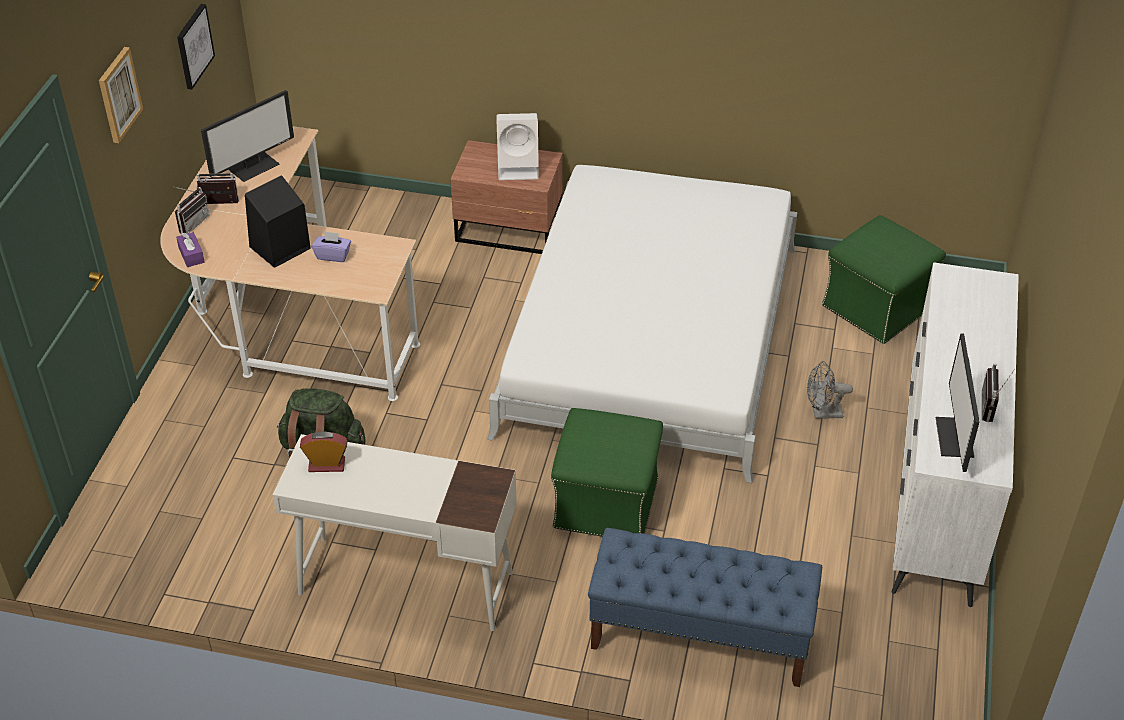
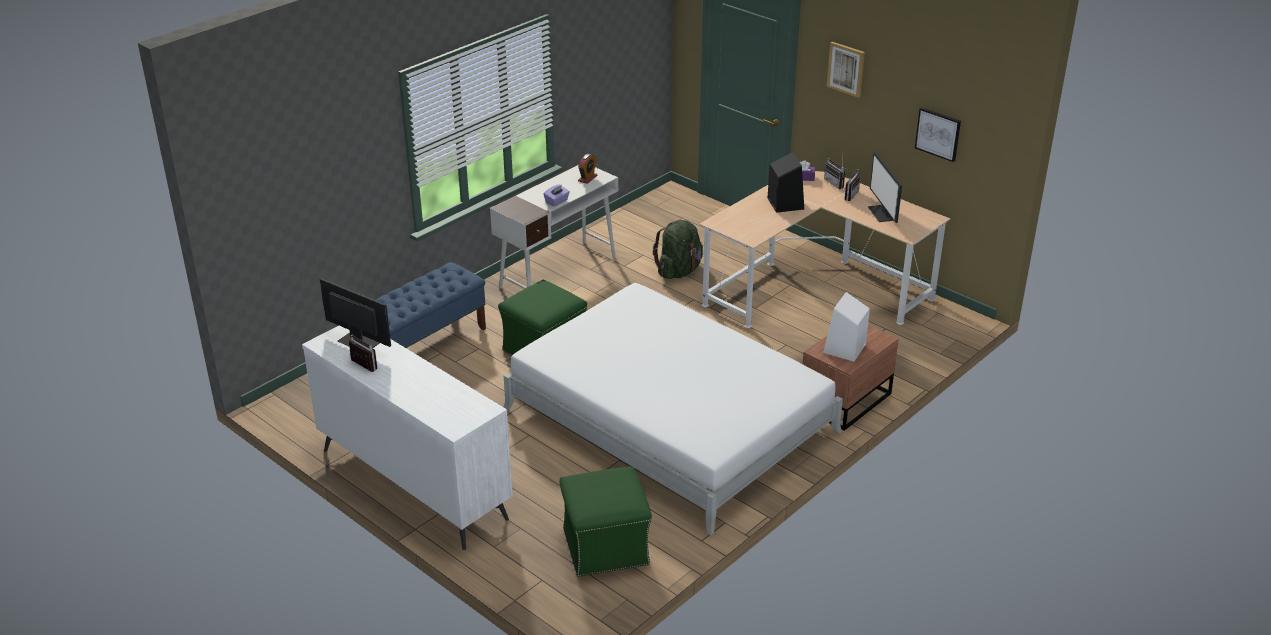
camera: 120 degrees right, 10 degrees down
(333, 255) = (762, 218): purple tissue box -> purple tissue box (557, 202)
(822, 413) = (528, 465): grey fan -> none

